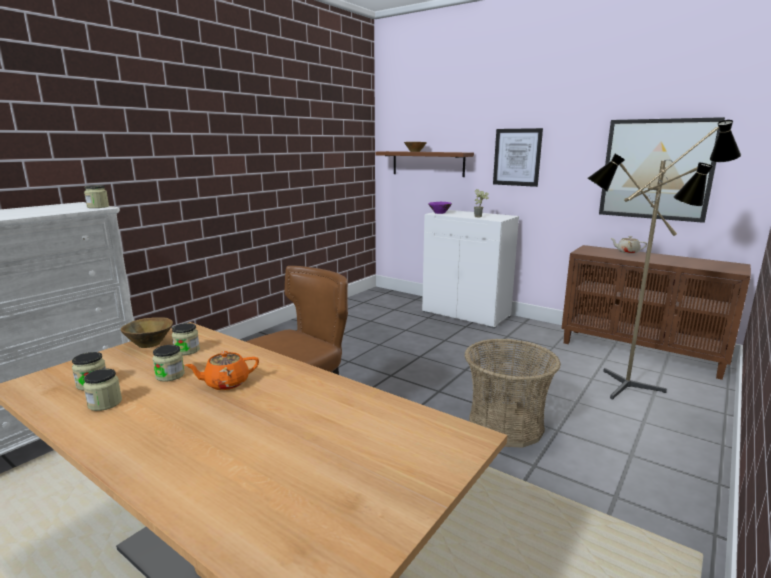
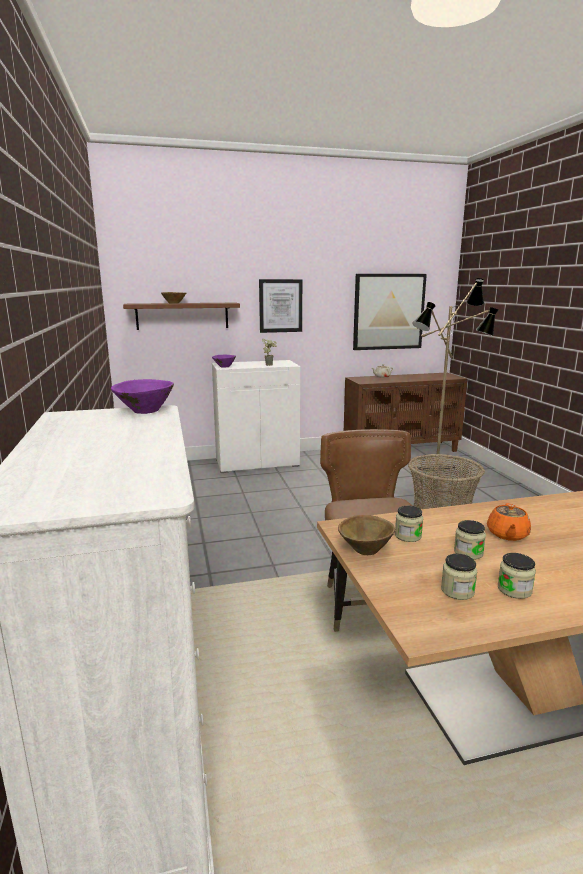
camera: 50 degrees left, 0 degrees up
(98, 207) = (145, 410): jar -> purple bowl

